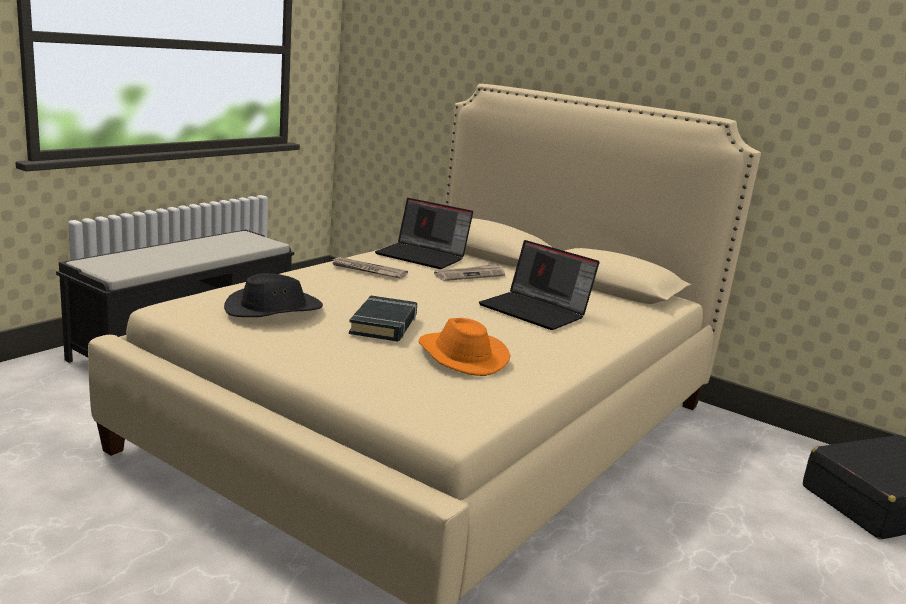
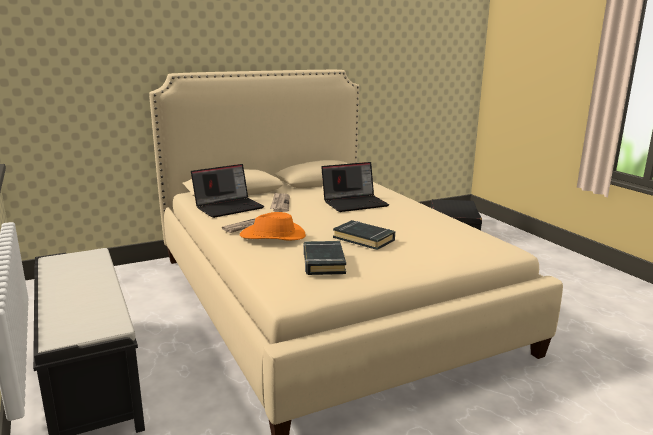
camera: 60 degrees left, 0 degrees up
(273, 309) = (323, 262): black hat -> black book
(460, 356) = (418, 231): orange hat -> orange hat (273, 236)

